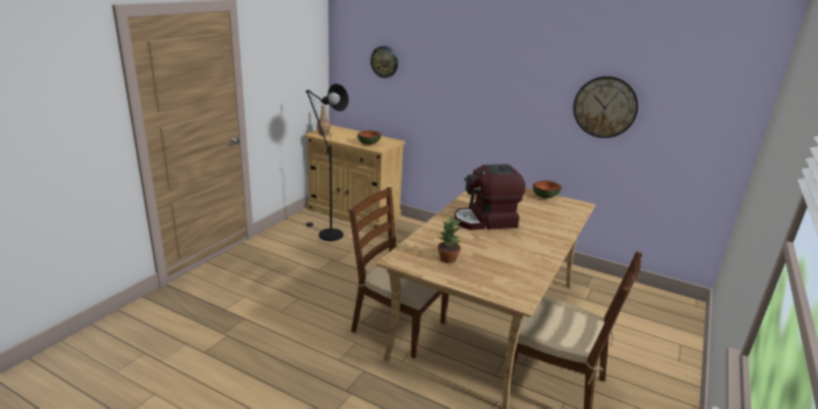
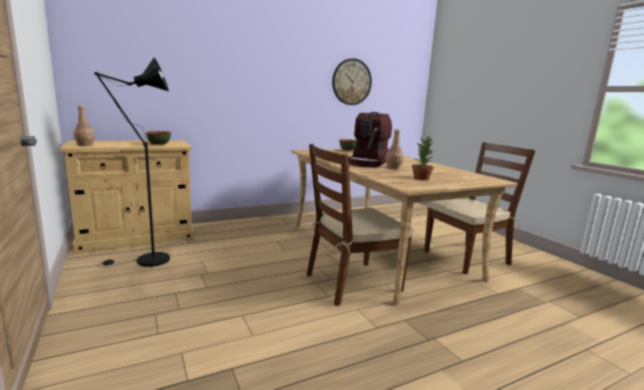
camera: 55 degrees left, 10 degrees down
(384, 62) = (145, 54): wall clock -> none
(483, 237) = (393, 167): none -> brown bottle

